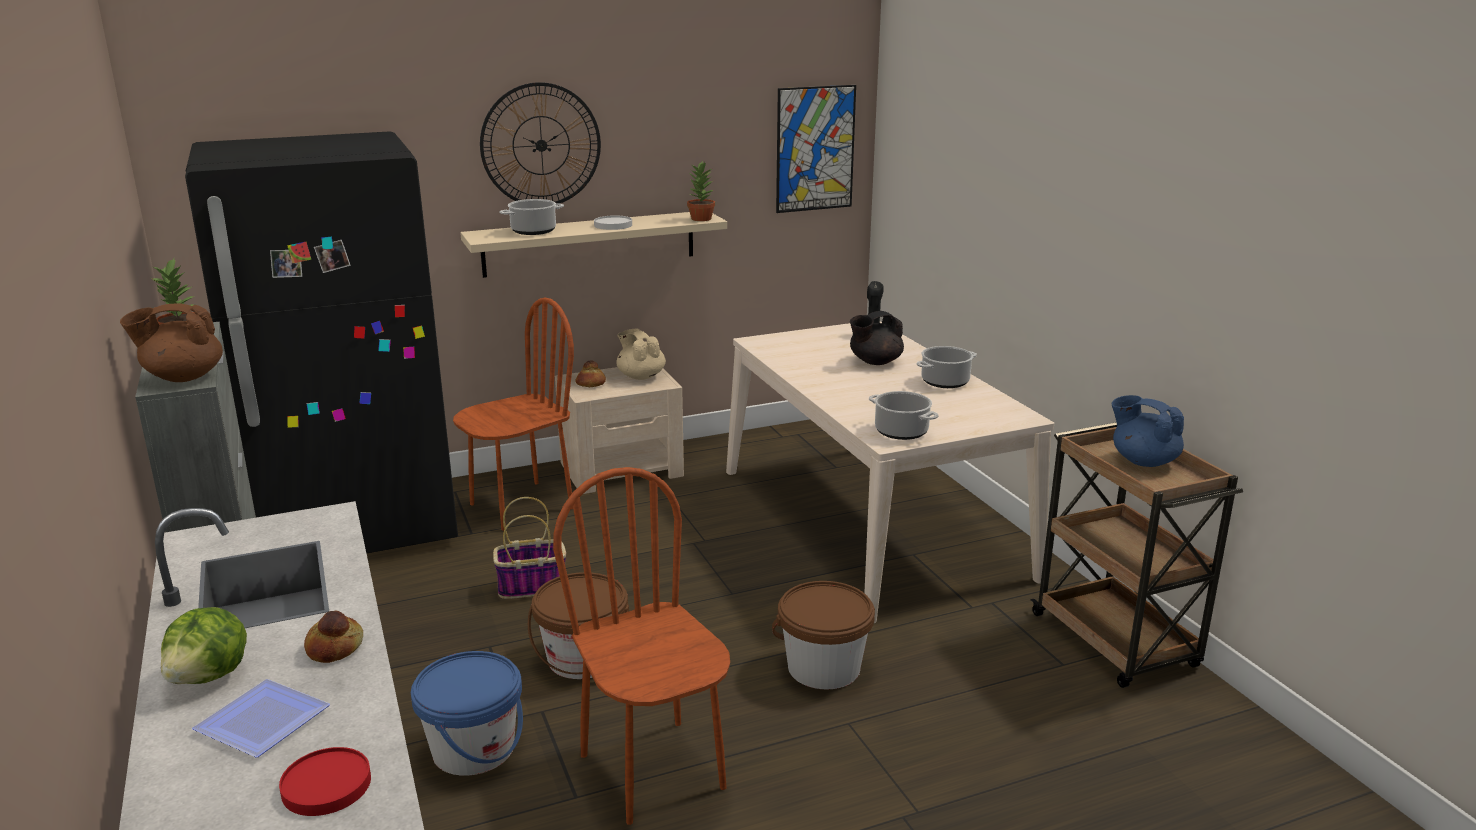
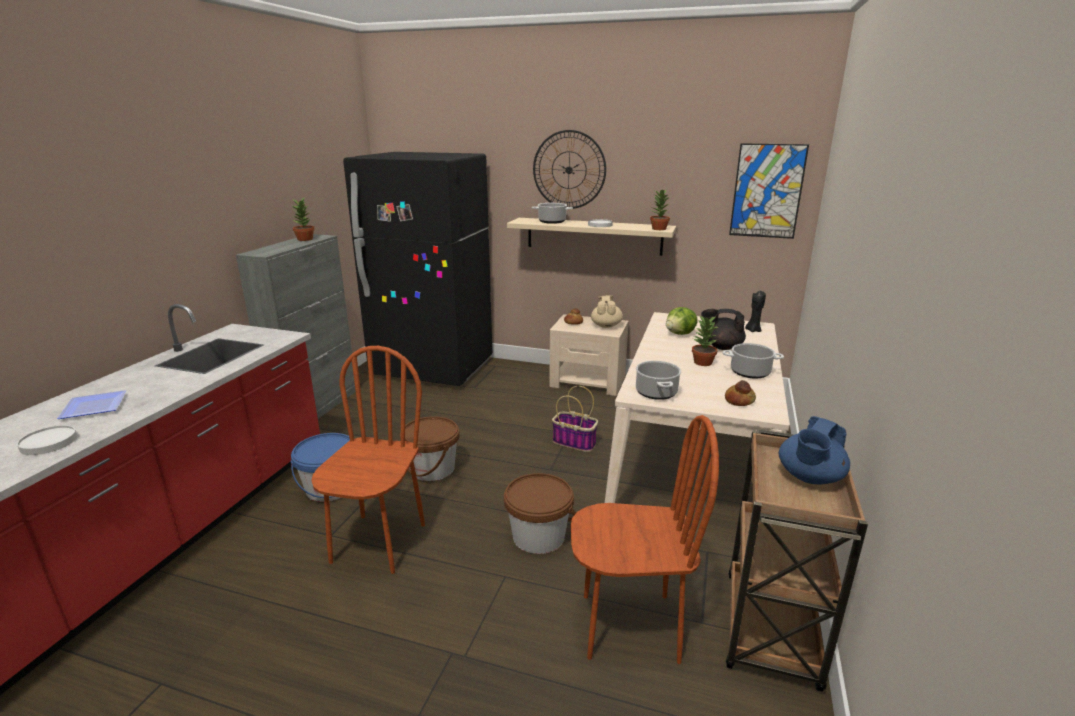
camera: 40 degrees right, 0 degrees up
(183, 377) = (266, 251): brown teapot -> none
(210, 676) = (123, 382): lettuce -> lettuce (680, 334)
(327, 785) = (49, 442): red plate -> white plate
(335, 648) = (173, 389): bread -> bread (739, 400)
(521, 506) = (514, 382): brown chair -> brown chair (629, 626)
(533, 586) = (462, 423): basket -> basket (575, 442)
(887, 385) = (702, 362): none -> potted plant
(1143, 461) = (809, 477): blue teapot -> blue teapot turned 135 degrees counterclockwise

